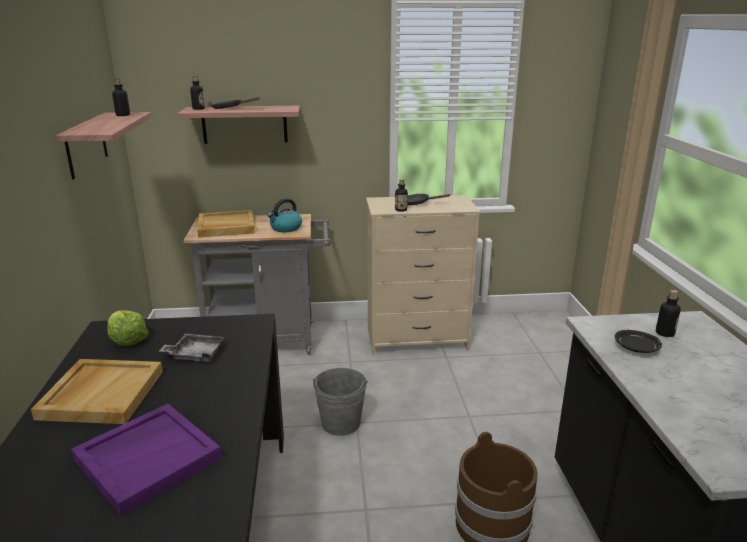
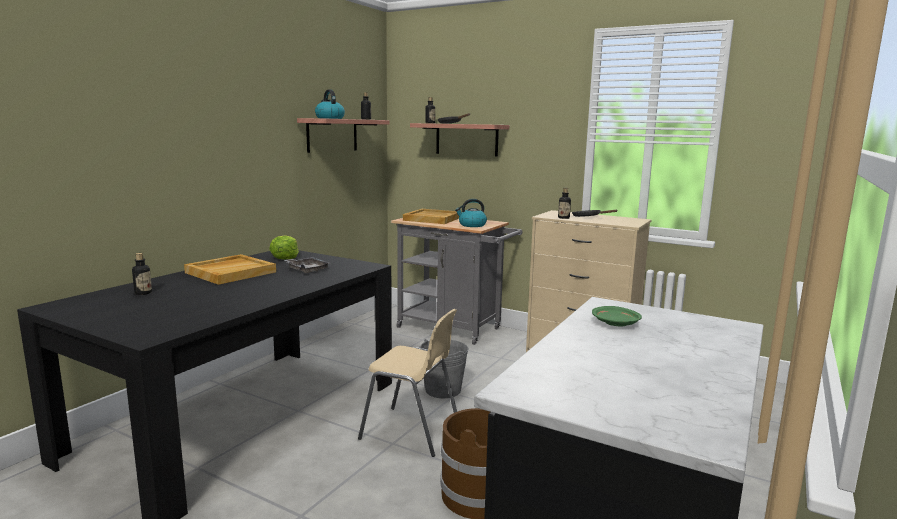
camera: 35 degrees right, 10 degrees down
(95, 127) = (329, 118): none -> kettle
(148, 458) = (202, 298): purple tray -> none
(367, 487) = (411, 432): none -> beige chair
(637, 348) = (615, 323): black plate -> green plate
(665, 333) = (673, 324): bottle -> bottle (143, 293)

